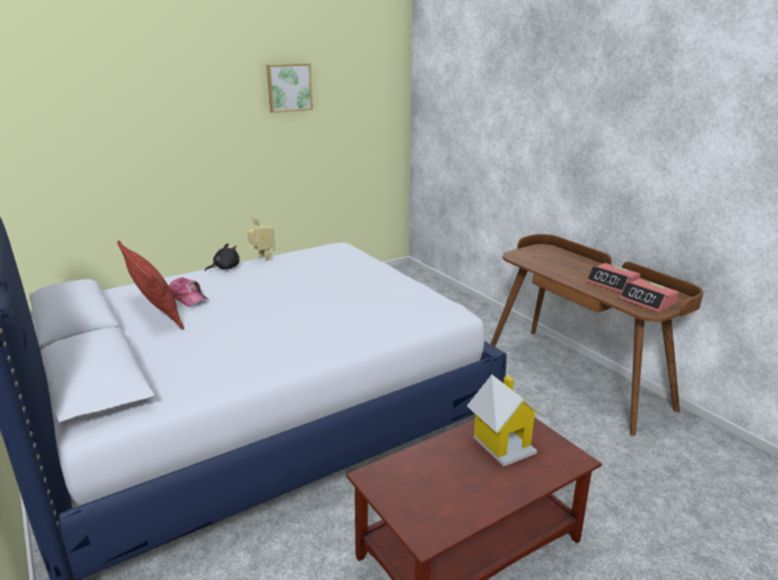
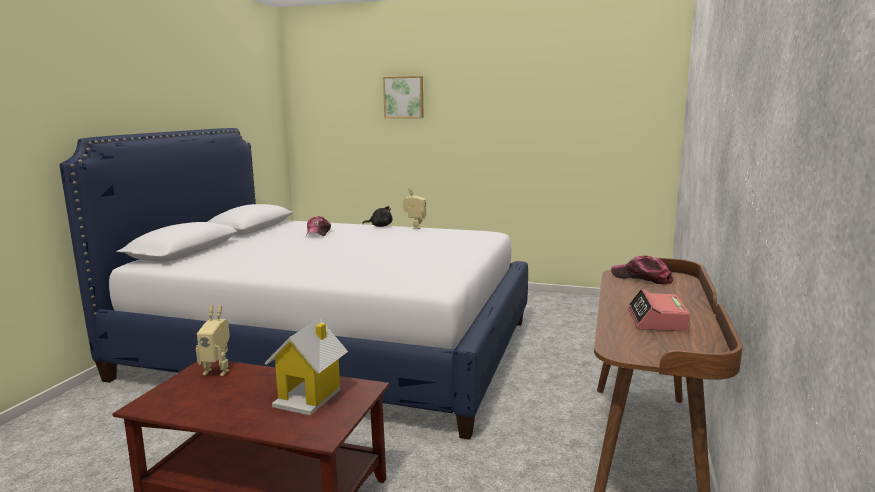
camera: 50 degrees right, 10 degrees down
(155, 310) = (288, 233): pillow -> none
(289, 87) = (531, 89): picture -> picture (404, 97)
(393, 473) = (218, 370): none -> toy robot
(533, 255) = (641, 278): none -> cap
(647, 301) = (648, 345): alarm clock -> none

